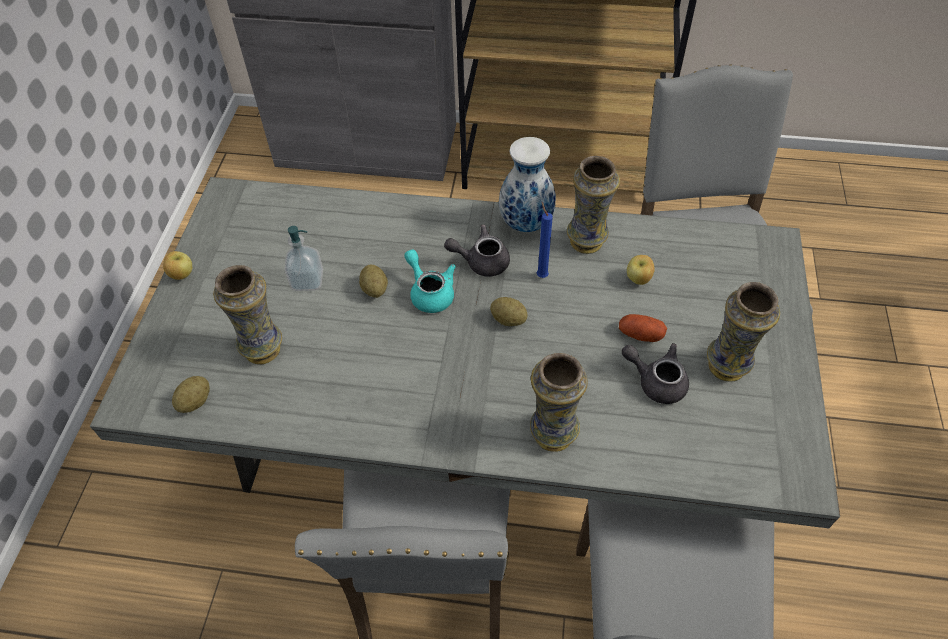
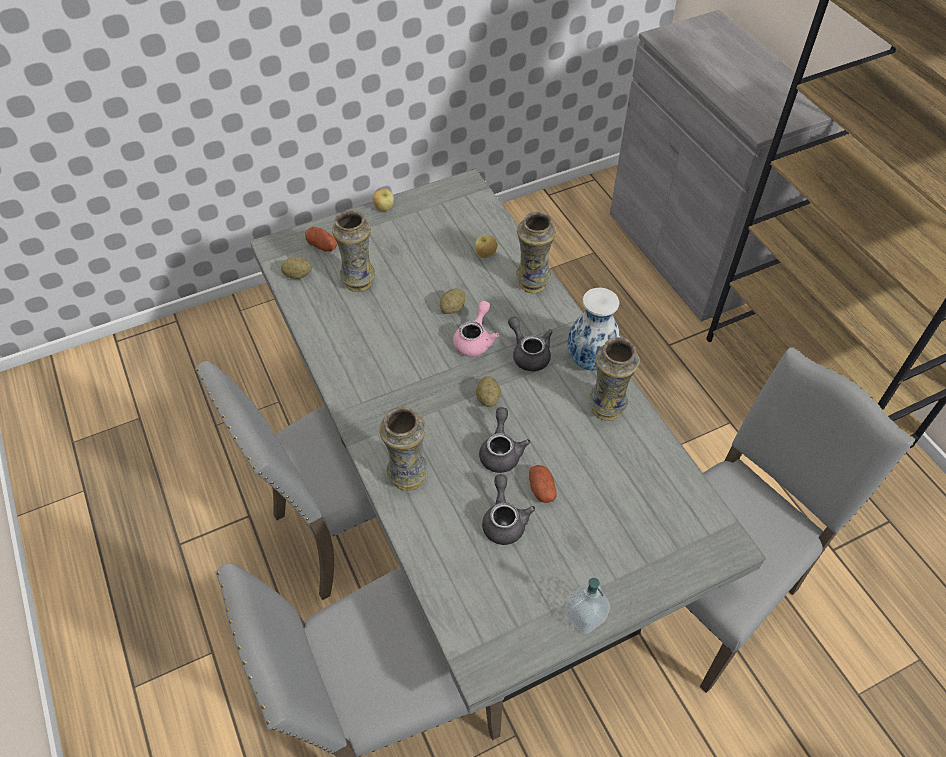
camera: 55 degrees right, 0 degrees up
(176, 356) = (322, 246): none -> potato
(307, 280) = (430, 270): soap dispenser -> soap dispenser (585, 615)
(430, 292) = (475, 340): turquoise teapot -> pink teapot
(541, 275) = (547, 396): blue candle -> none
(577, 342) = (501, 451): none -> grey teapot
(638, 279) = (597, 462): apple -> apple (485, 255)
(727, 367) = (556, 564): vase -> vase (532, 284)

